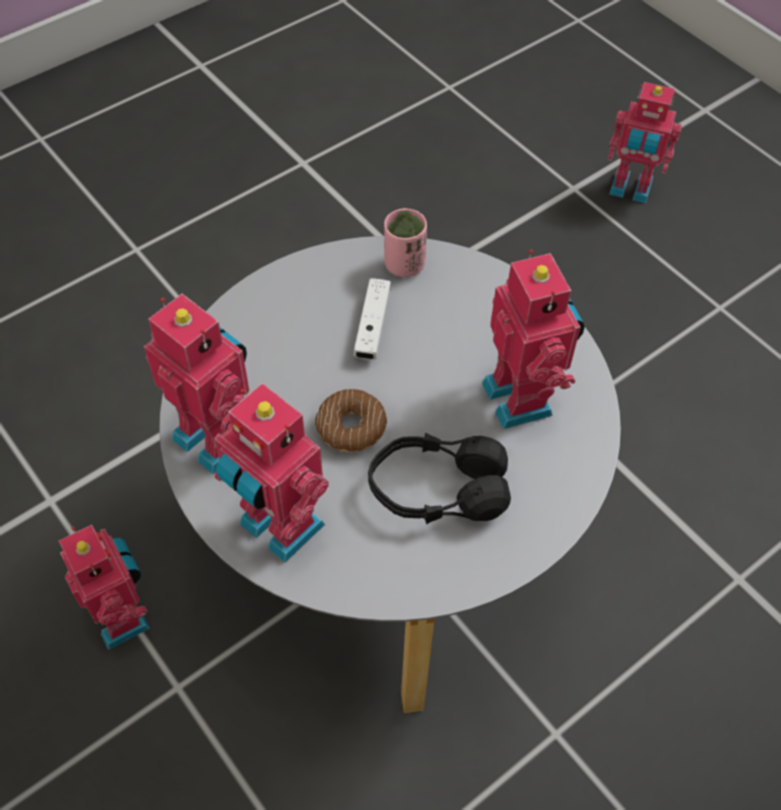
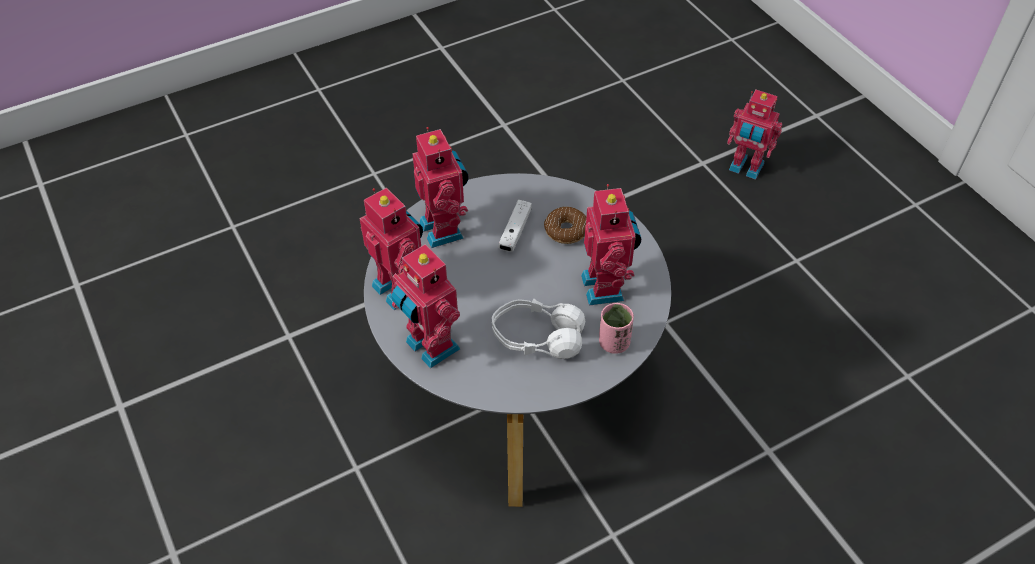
camera: 10 degrees right, 5 degrees down
(124, 616) = (327, 417): toy robot -> toy robot (444, 229)
(351, 427) = (488, 292): donut -> donut (566, 230)
(404, 265) = (544, 194): pink cup -> pink cup (614, 343)
(437, 491) = (537, 338): black headphones -> white headphones

